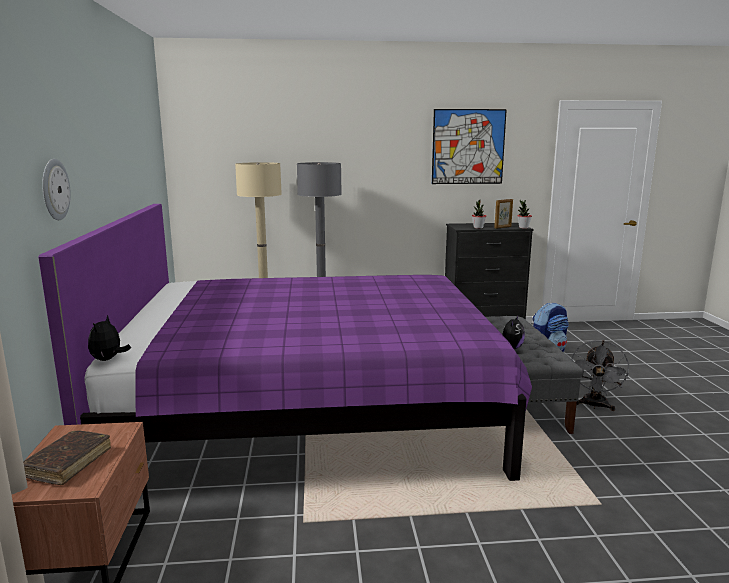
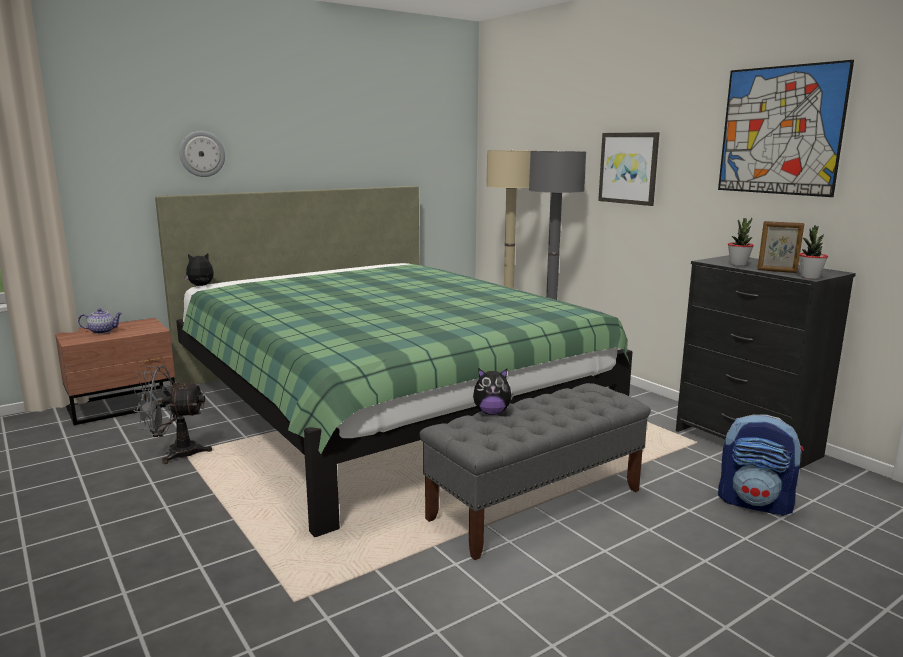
camera: 60 degrees right, 0 degrees up
(68, 463) = (102, 331): brown book -> teapot
(308, 407) = (382, 407): purple bed -> green bed
(356, 173) = (628, 168): none -> picture
(594, 406) = (593, 568): grey fan -> grey fan (175, 453)

